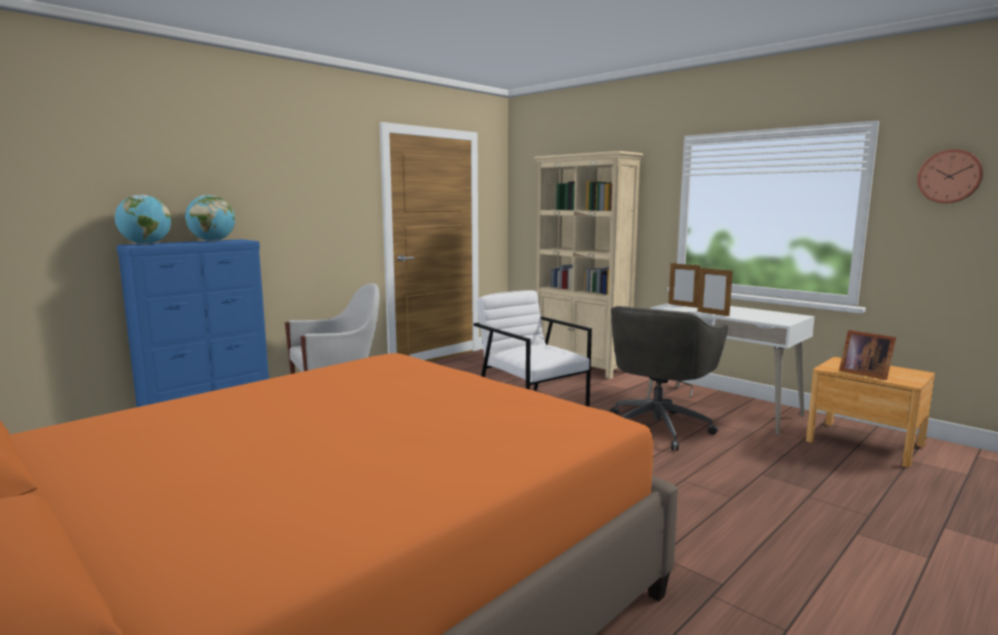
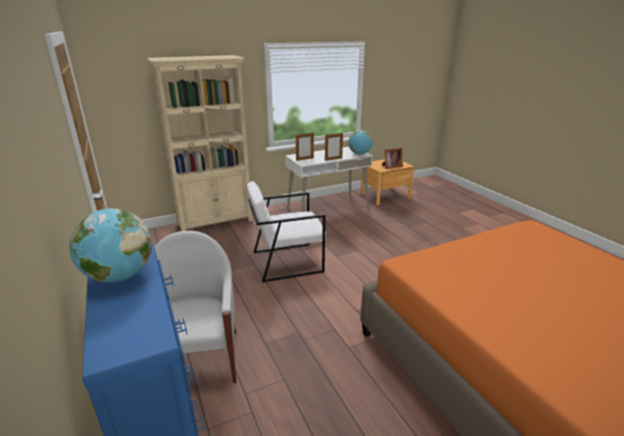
camera: 70 degrees left, 15 degrees up
(146, 244) = (127, 336): globe -> globe (359, 154)
(658, 427) = (342, 231): grey office chair -> none
(950, 176) = (389, 70): wall clock -> none

